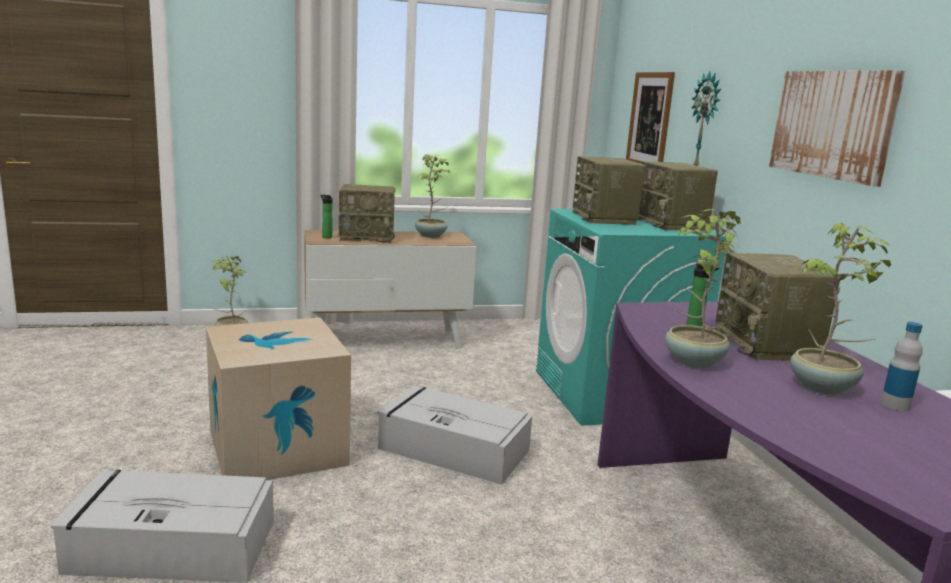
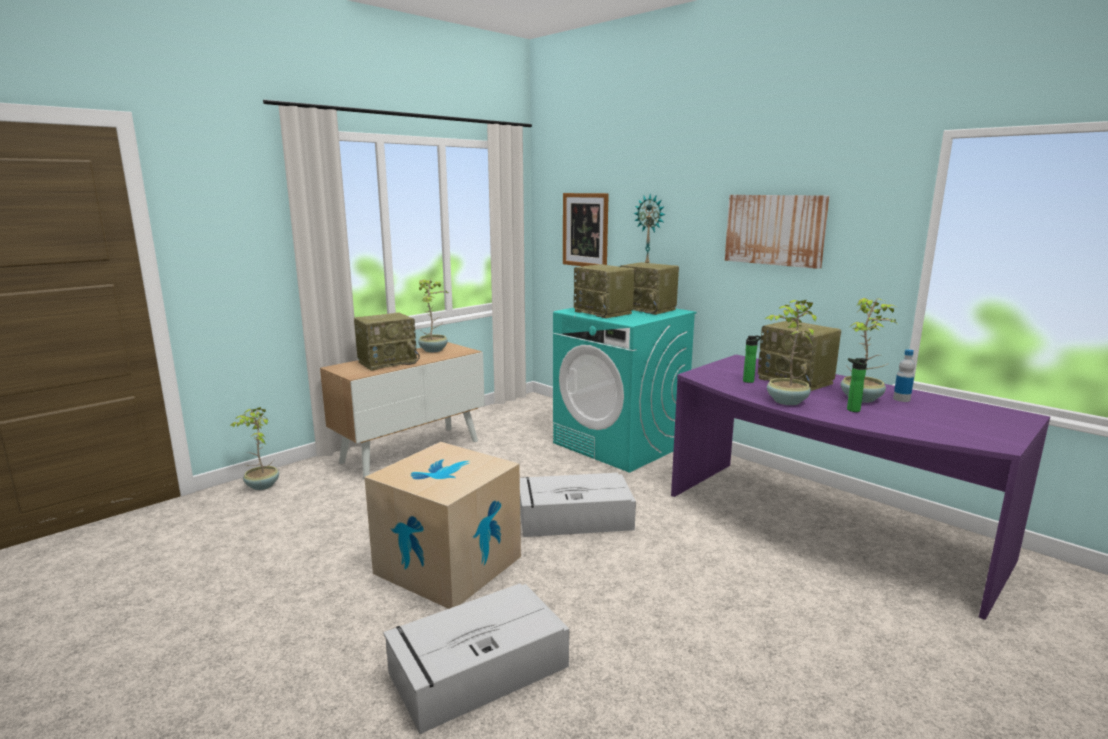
camera: 30 degrees left, 0 degrees up
(326, 237) = (353, 370): bottle -> bottle (851, 410)

